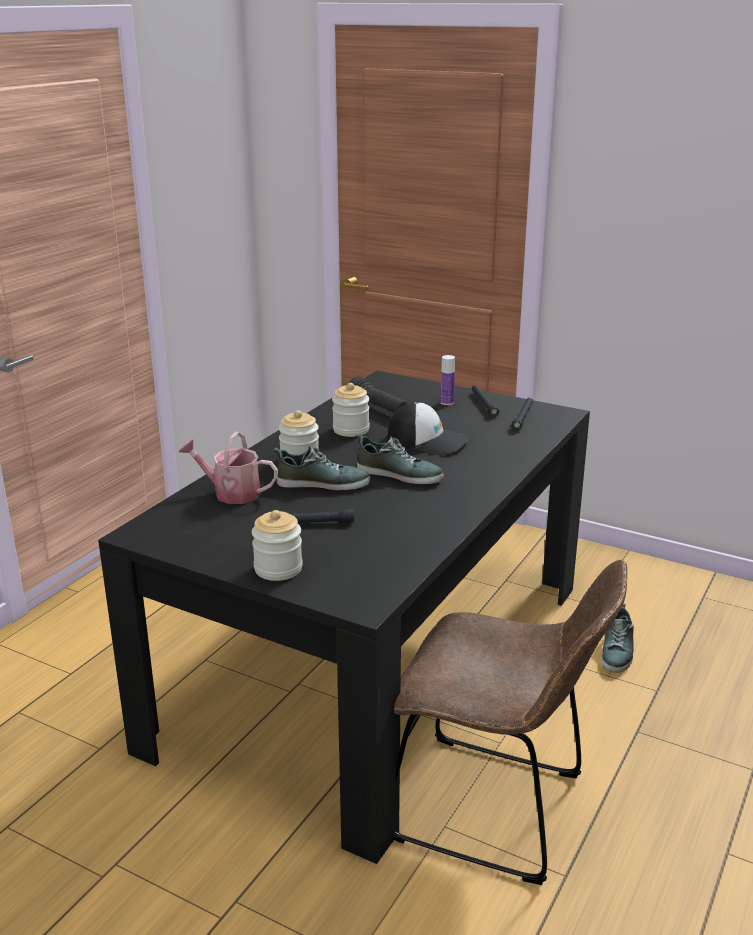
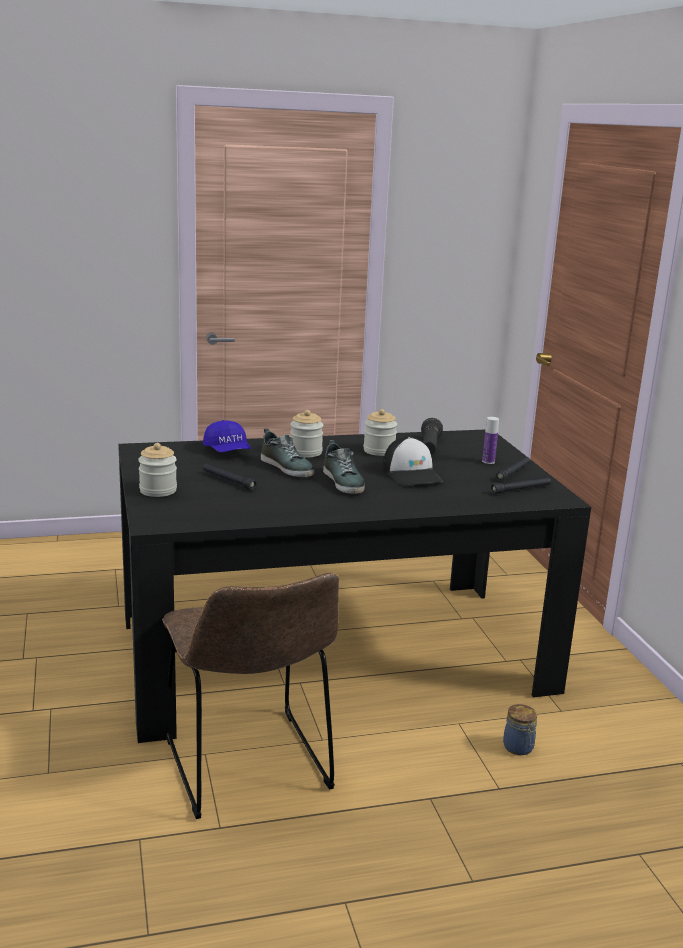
camera: 45 degrees right, 5 degrees down
(231, 493) = (227, 451): watering can -> blue cap
(617, 651) = (519, 748): shoe -> jar

